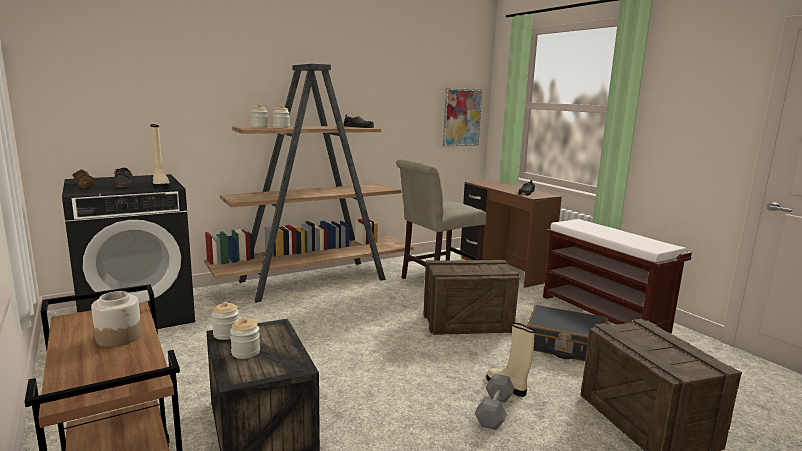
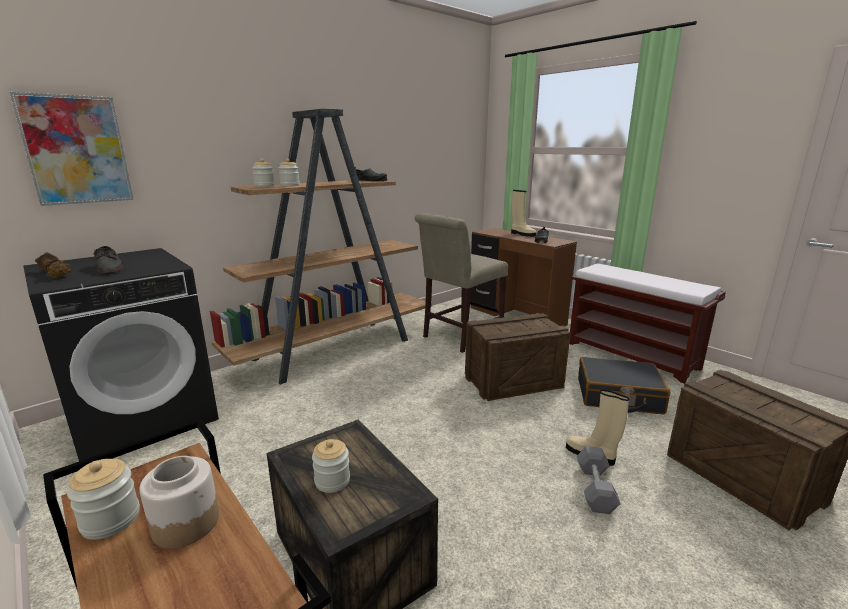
camera: 10 degrees left, 5 degrees up
(160, 185) = (157, 265): beige boot -> beige boot (522, 234)
(226, 334) = (295, 455): jar -> jar (111, 520)
(461, 117) = (462, 165): picture -> picture (76, 150)

